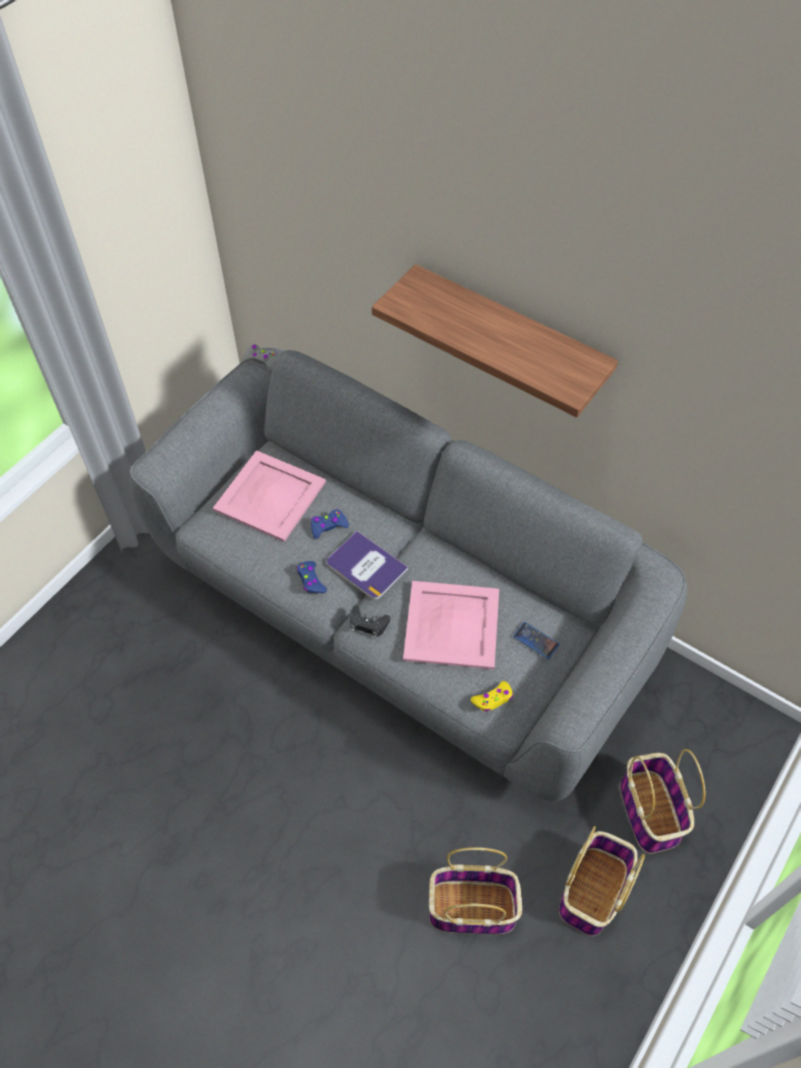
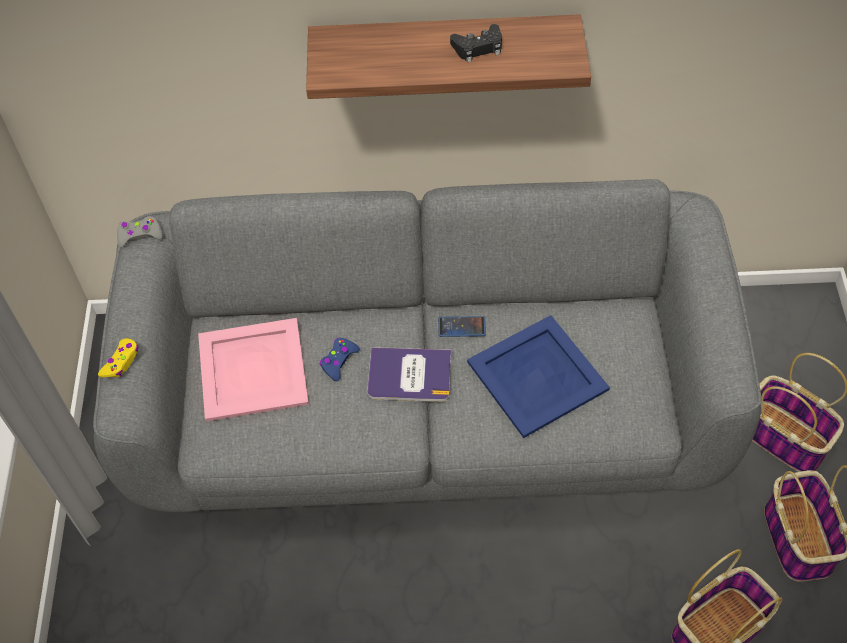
camera: 35 degrees left, 0 degrees up
(311, 580) = (368, 424): blue game controller -> none
(368, 624) = (460, 428): black game controller -> black game controller (478, 47)
(453, 624) = (537, 374): pink tray -> blue tray
(493, 699) = (631, 417): yellow game controller -> yellow game controller (121, 362)
(536, 640) = (621, 340): phone -> phone (461, 327)

